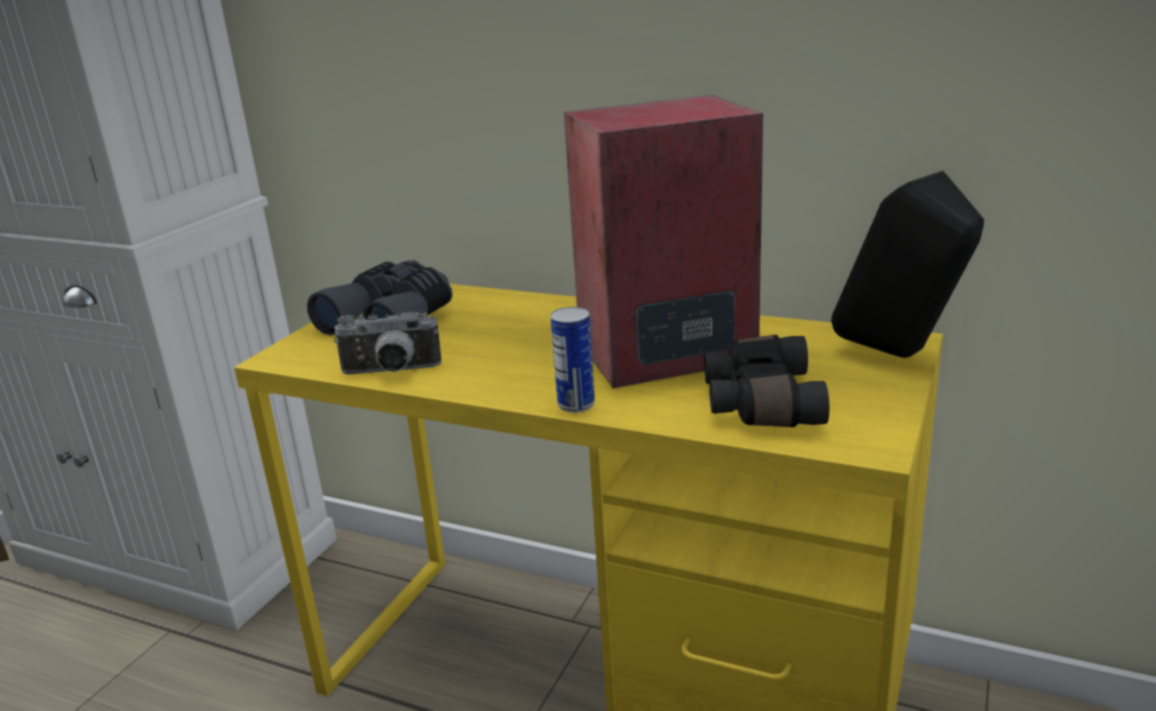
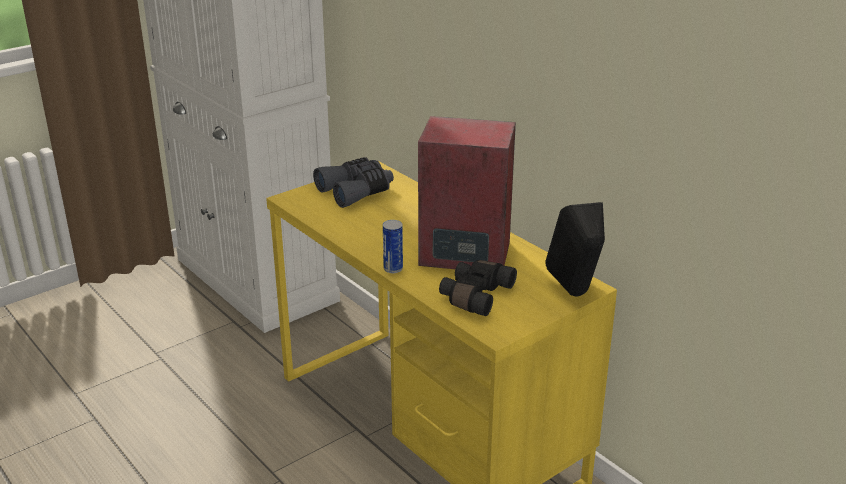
camera: 25 degrees right, 5 degrees up
(391, 372) = (330, 224): camera -> none

